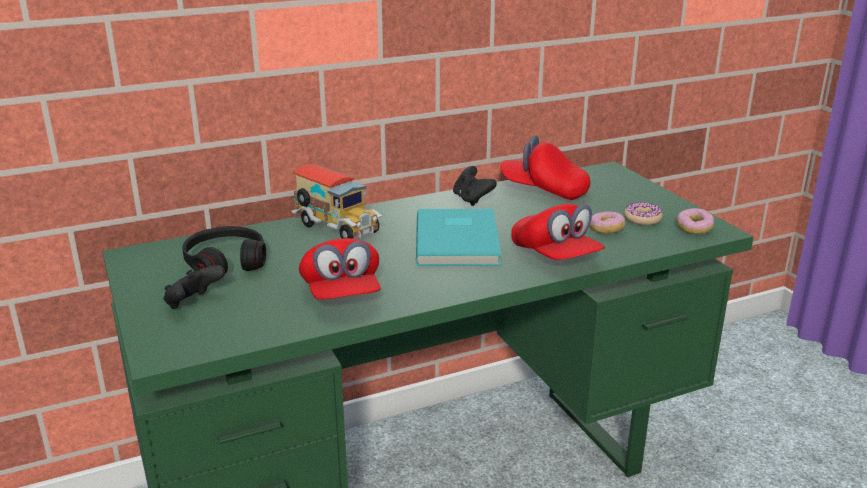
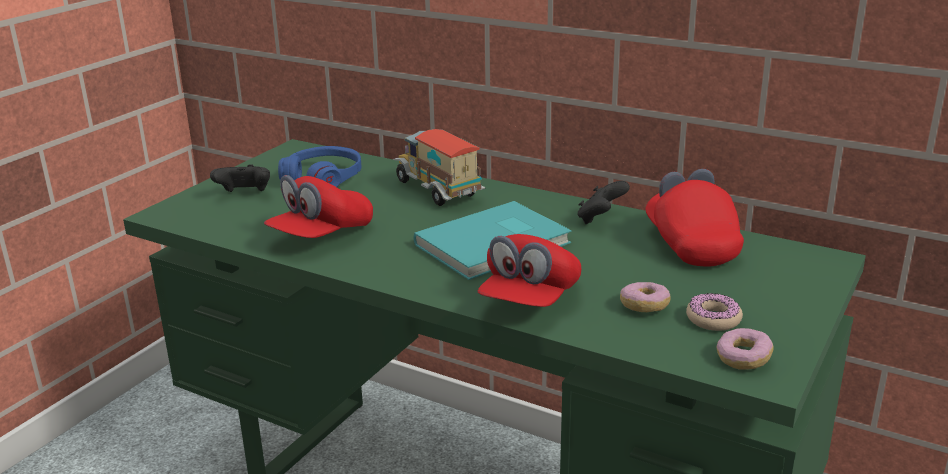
camera: 55 degrees right, 0 degrees up
(225, 262) = (323, 178): black headphones -> blue headphones
(336, 229) = (439, 191): toy truck -> toy truck turned 135 degrees clockwise

